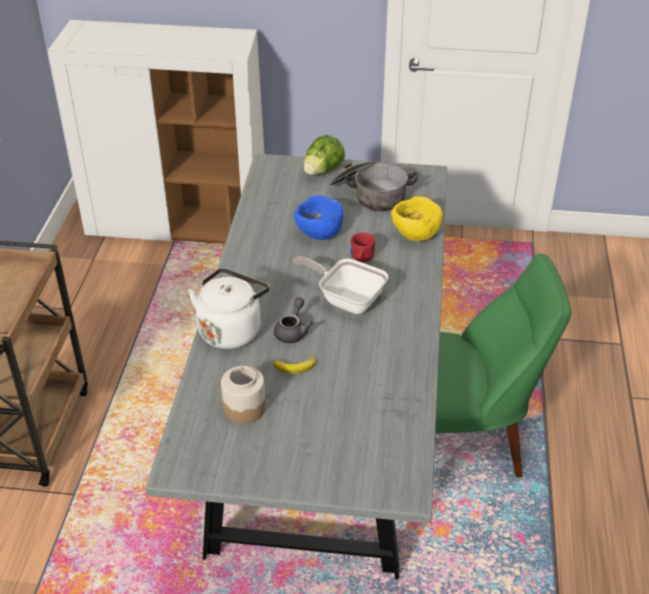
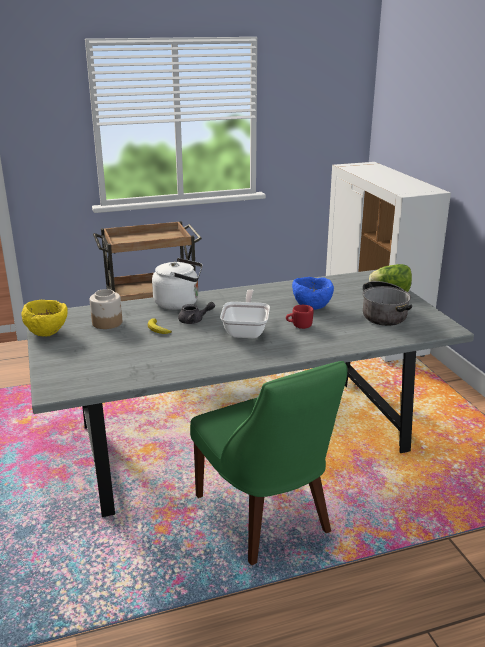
camera: 65 degrees right, 15 degrees down
(415, 235) = (355, 339): yellow bowl -> yellow bowl (48, 332)

